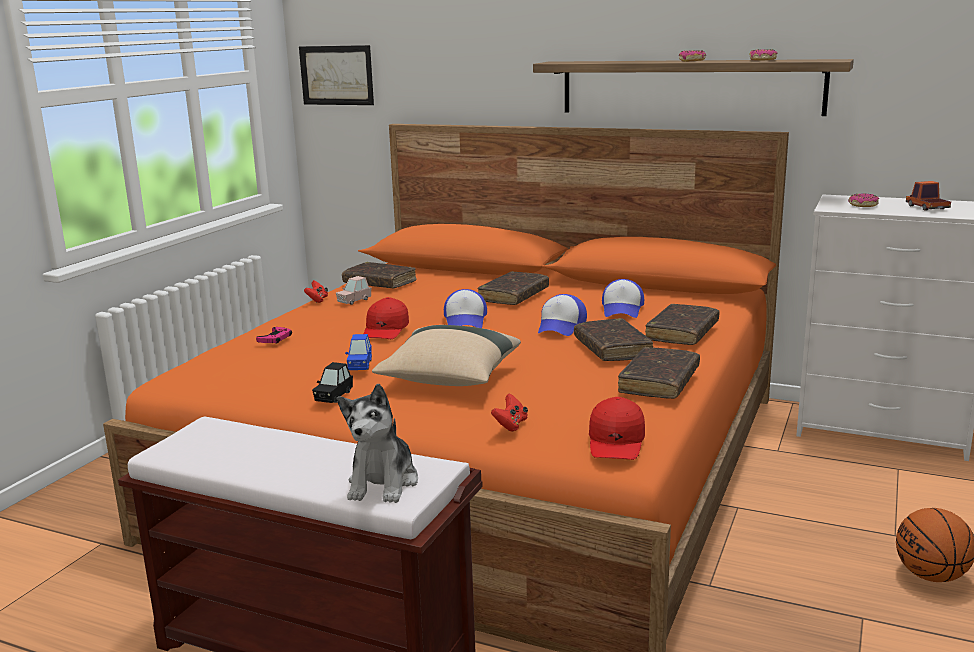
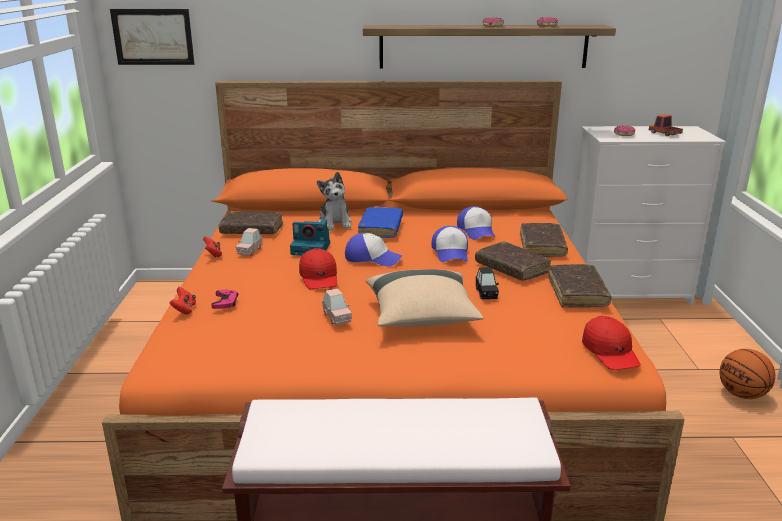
camera: 25 degrees left, 5 degrees up
(333, 396) = (347, 353): black toy car -> black toy car (486, 293)
(360, 365) = (337, 317): blue toy car -> pink toy car
(383, 483) = (496, 434): plush toy -> plush toy (335, 223)
(415, 305) = (312, 248): none -> camera
(465, 321) = (372, 258): cap -> cap turned 45 degrees counterclockwise
(511, 425) = (522, 353): red game controller -> red game controller (184, 310)
(514, 296) = (380, 229): brown book -> blue book

